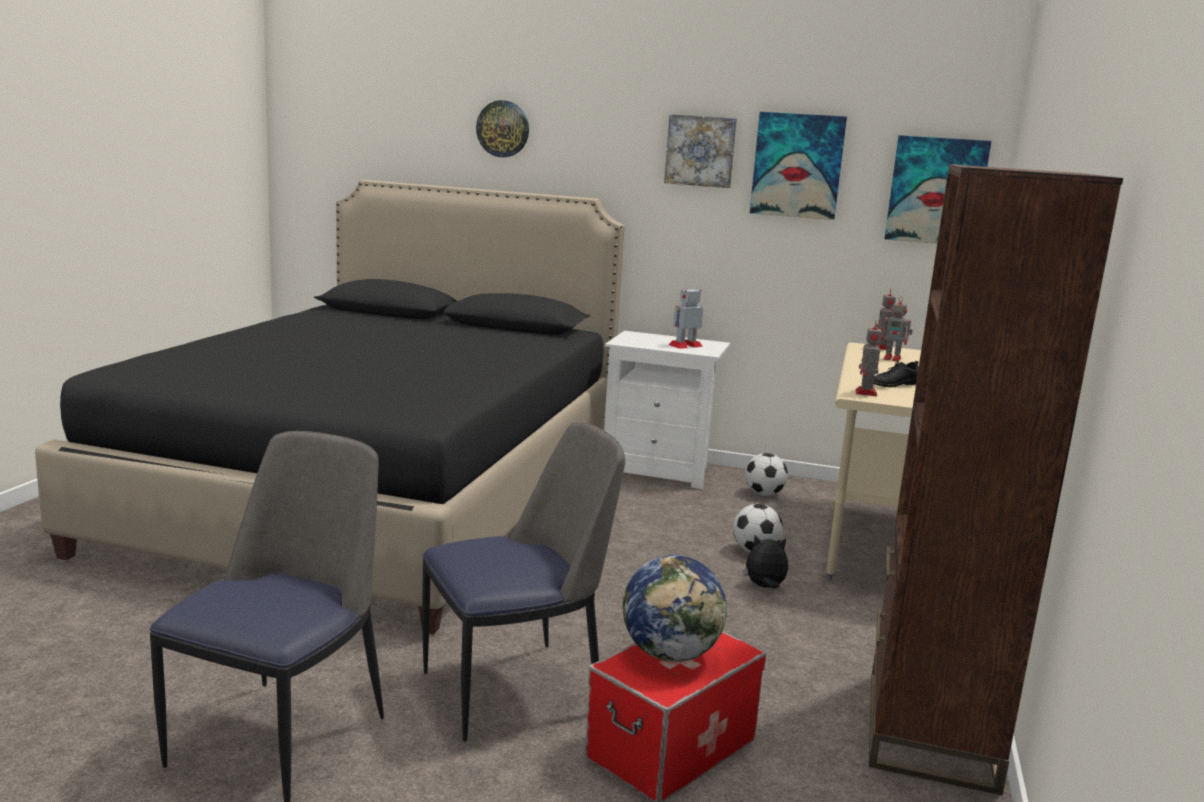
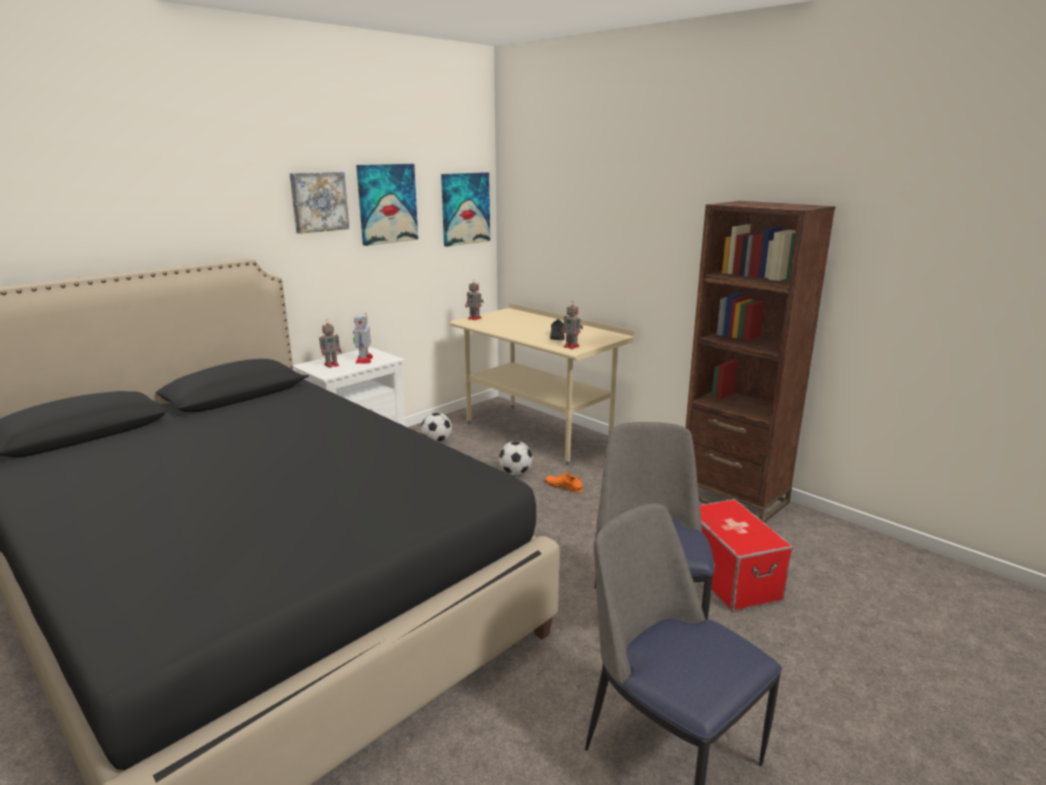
camera: 60 degrees left, 5 degrees up
(503, 129) = (122, 204): wall clock -> none
(671, 654) = (731, 526): globe -> none
(764, 587) = (563, 486): plush toy -> orange shoe
(893, 359) = (502, 323): toy robot -> toy robot (332, 365)

